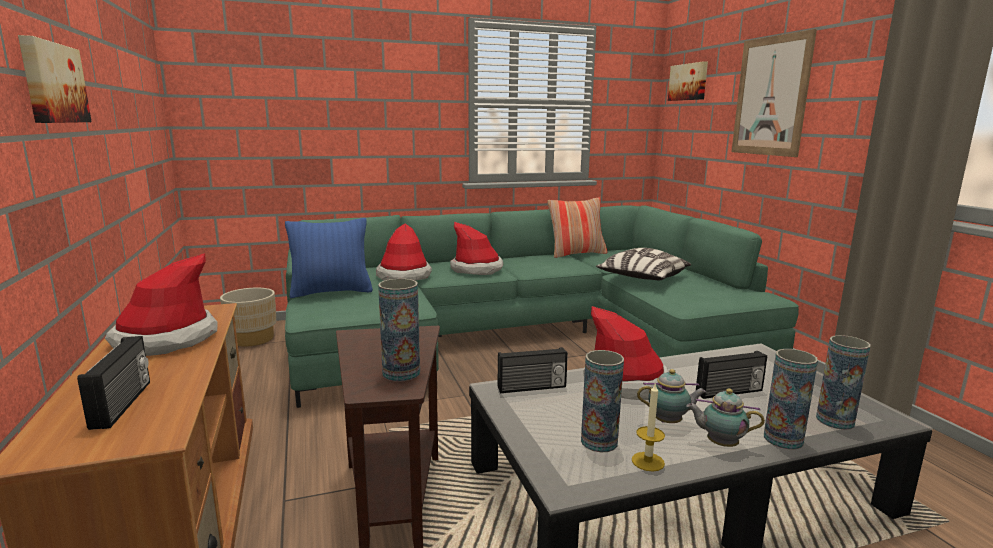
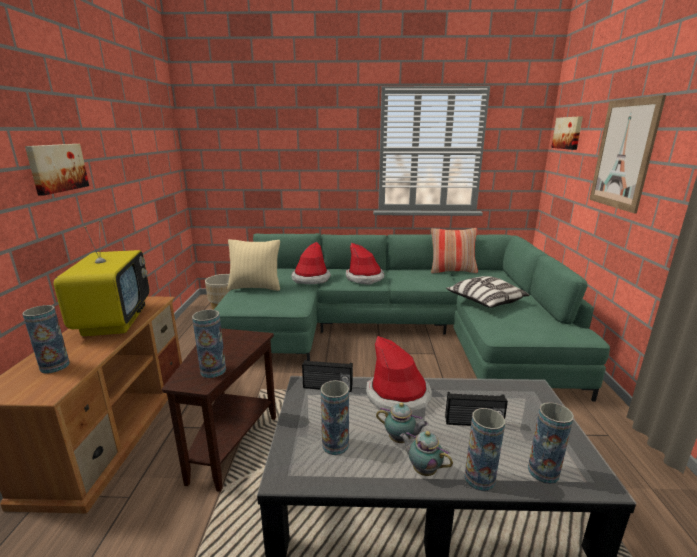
camera: 20 degrees right, 5 degrees up
(124, 404) = (55, 366): radio -> vase
(165, 339) = (114, 320): hat -> television
(331, 292) = (255, 287): blue pillow -> beige pillow
(648, 461) = (355, 471): candle -> none

